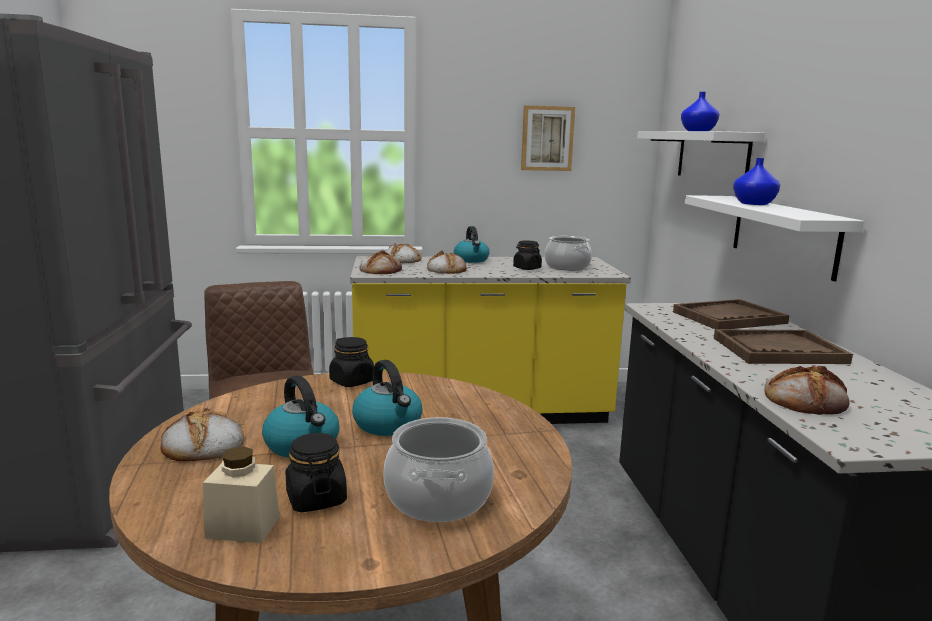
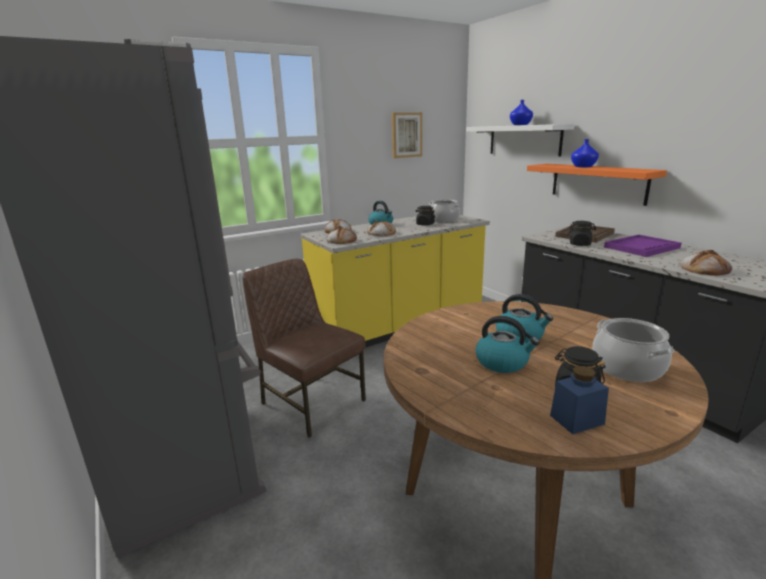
camera: 25 degrees left, 5 degrees up
(202, 445) = (446, 382): bread -> none
(243, 527) = (577, 420): beige jar -> blue jar
(352, 381) = (446, 317): black jar -> black jar (580, 244)
(778, 350) = (641, 247): brown tray -> purple tray
(783, 234) = (597, 183): white shelf -> orange shelf

